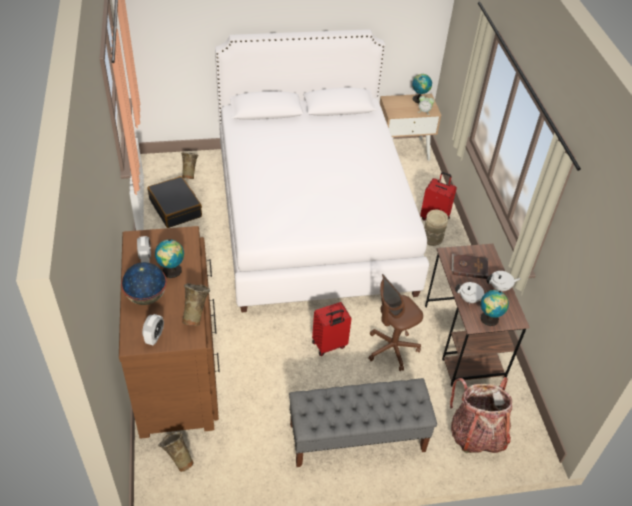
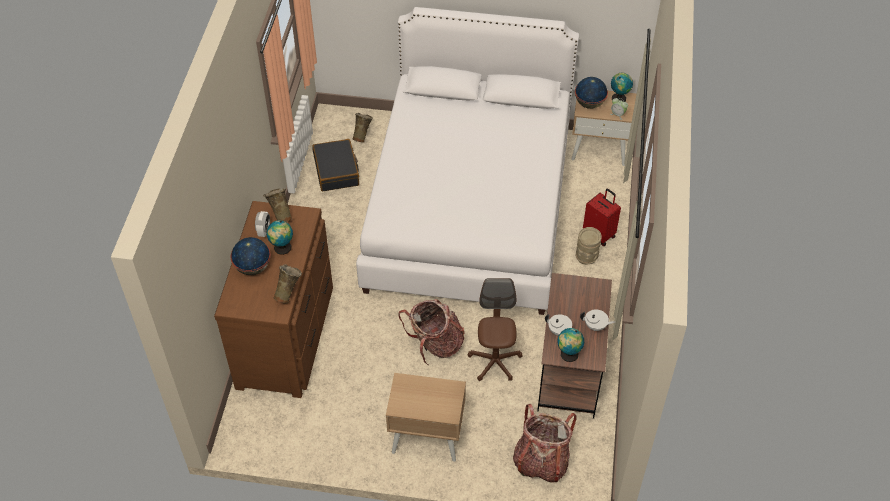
camera: 20 degrees right, 5 degrees up
(154, 337) = (248, 305): alarm clock -> none
(178, 460) = (262, 416): beige vase -> beige vase (280, 216)
(329, 345) = (435, 344): red suitcase -> backpack
(356, 438) = (426, 436): grey bench -> beige nightstand
(392, 349) = (494, 362): brown office chair -> brown office chair turned 105 degrees clockwise
(396, 107) = (589, 104): none -> globe
(469, 267) = (575, 299): brown book -> none

